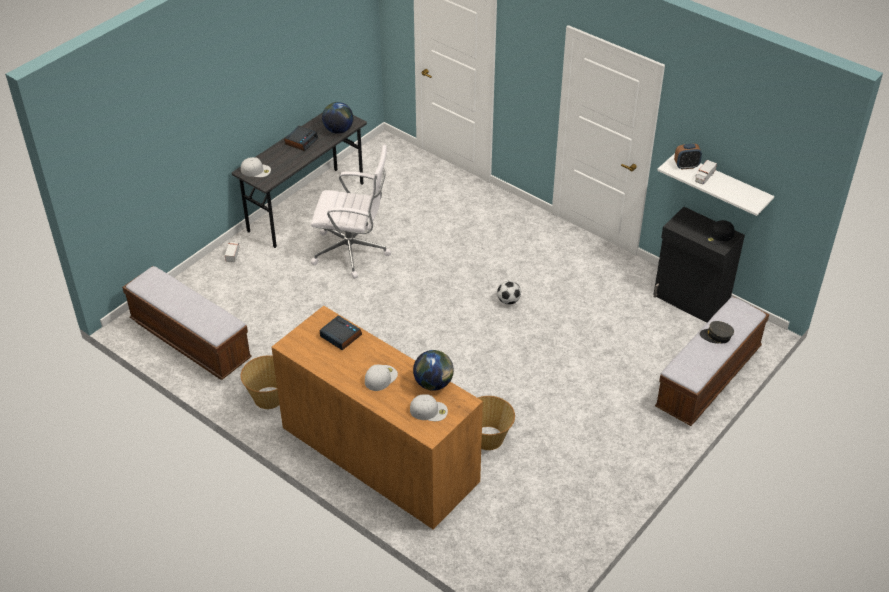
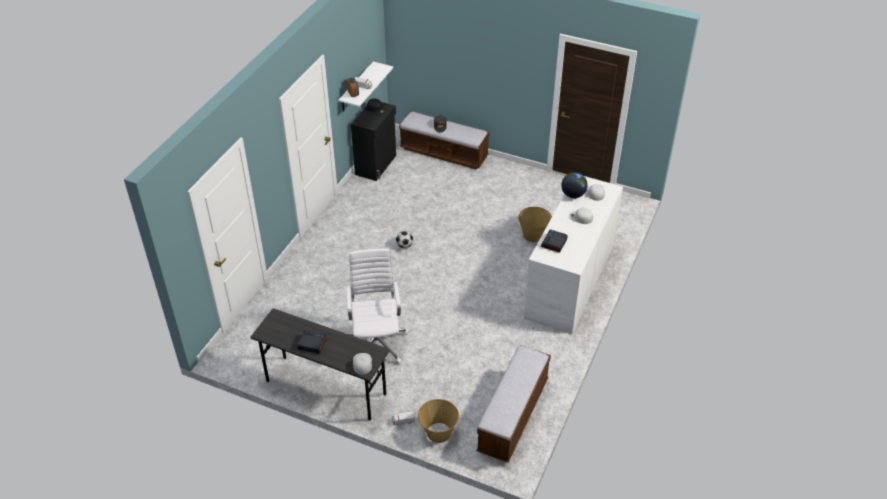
camera: 105 degrees left, 0 degrees up
(269, 397) = (548, 349): basket -> basket (438, 432)
(338, 130) = (289, 323): globe -> none
(379, 454) = (570, 281): brown dresser -> white dresser

